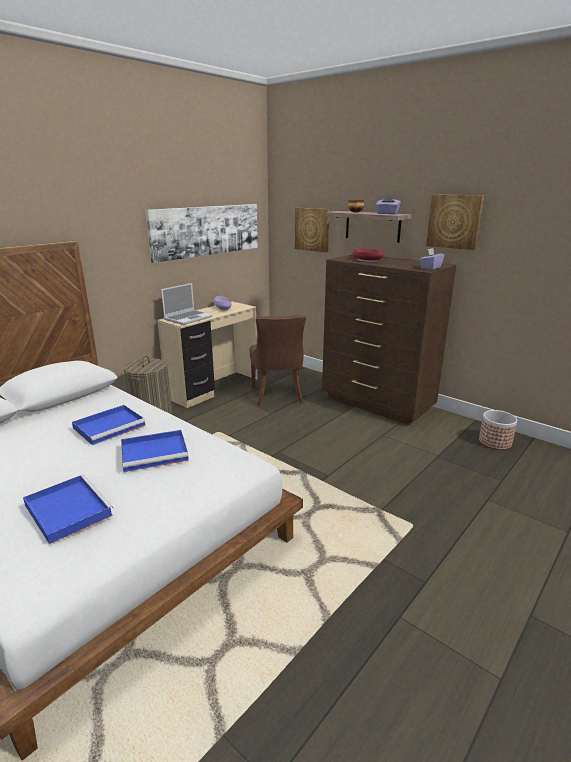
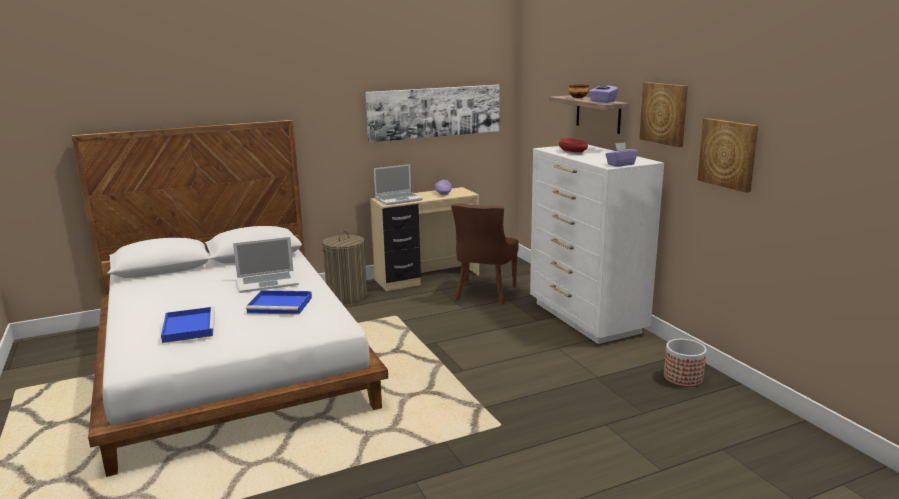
camera: 25 degrees right, 5 degrees down
(110, 426) = (267, 281): blue tray -> laptop
(312, 229) = (550, 114): picture -> picture (728, 154)
(377, 403) = (585, 318): brown dresser -> white dresser

